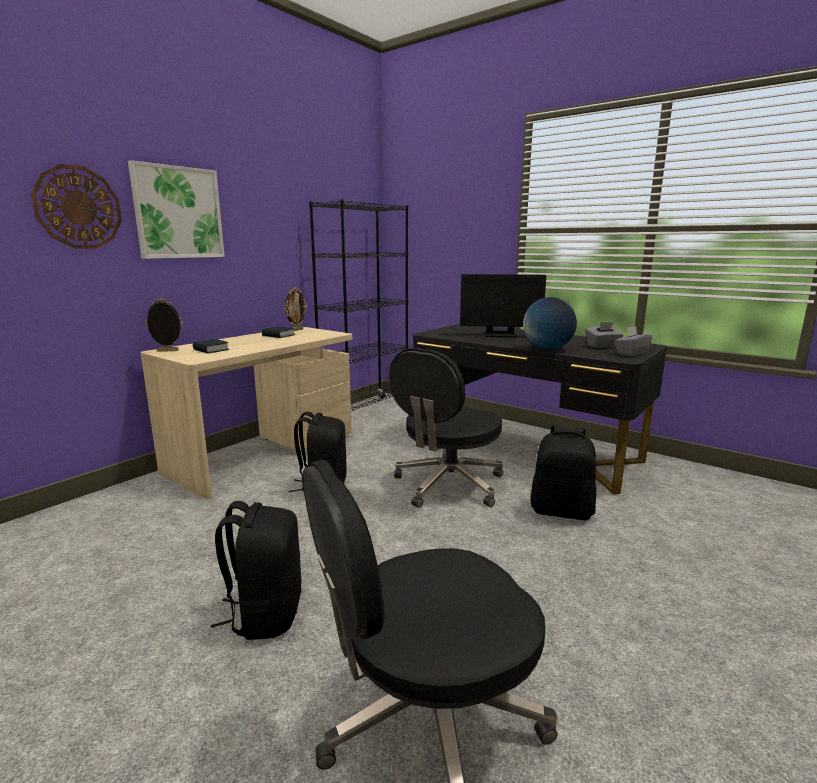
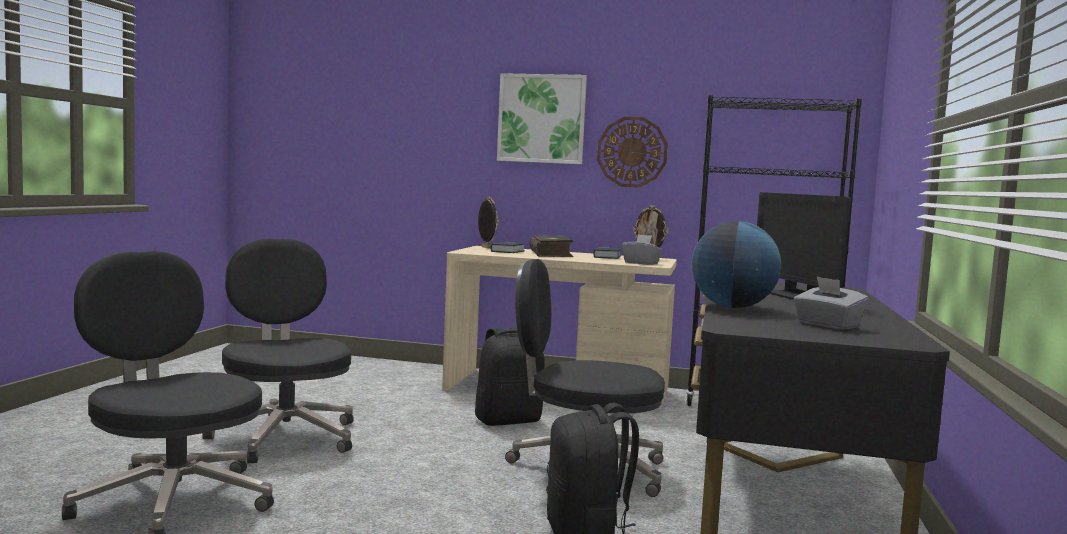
camera: 65 degrees right, 10 degrees down
(78, 207) = (455, 116): wall clock -> wall clock (632, 152)
(244, 343) = (551, 254): none -> book
(265, 613) = (284, 436): black backpack -> black office chair
(631, 353) = (791, 332): grey tissue box -> grey tissue box (641, 263)

